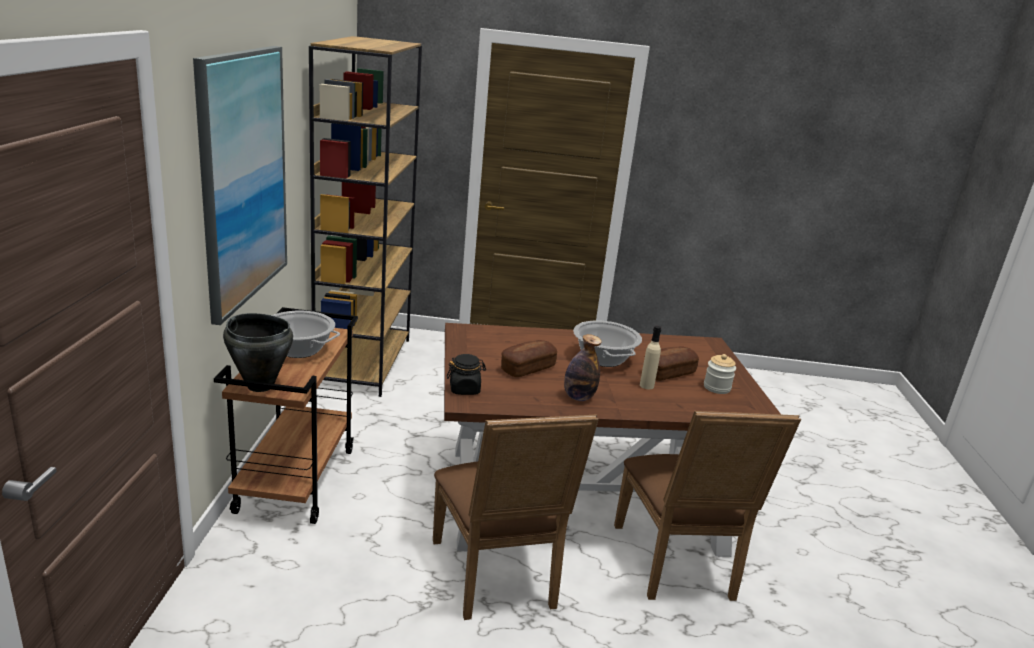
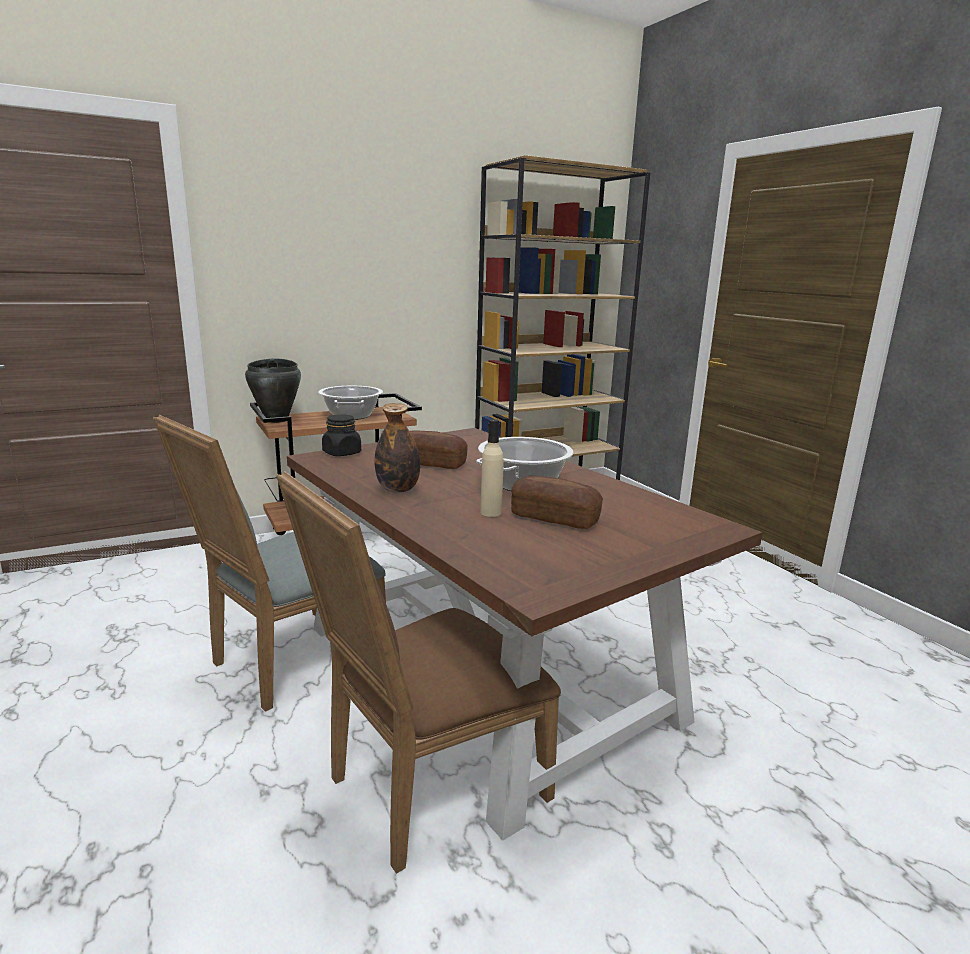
camera: 60 degrees right, 5 degrees down
(243, 178) = (336, 258): picture -> none
(499, 578) = (289, 662): brown chair -> grey chair
(717, 388) = (568, 550): jar -> none

